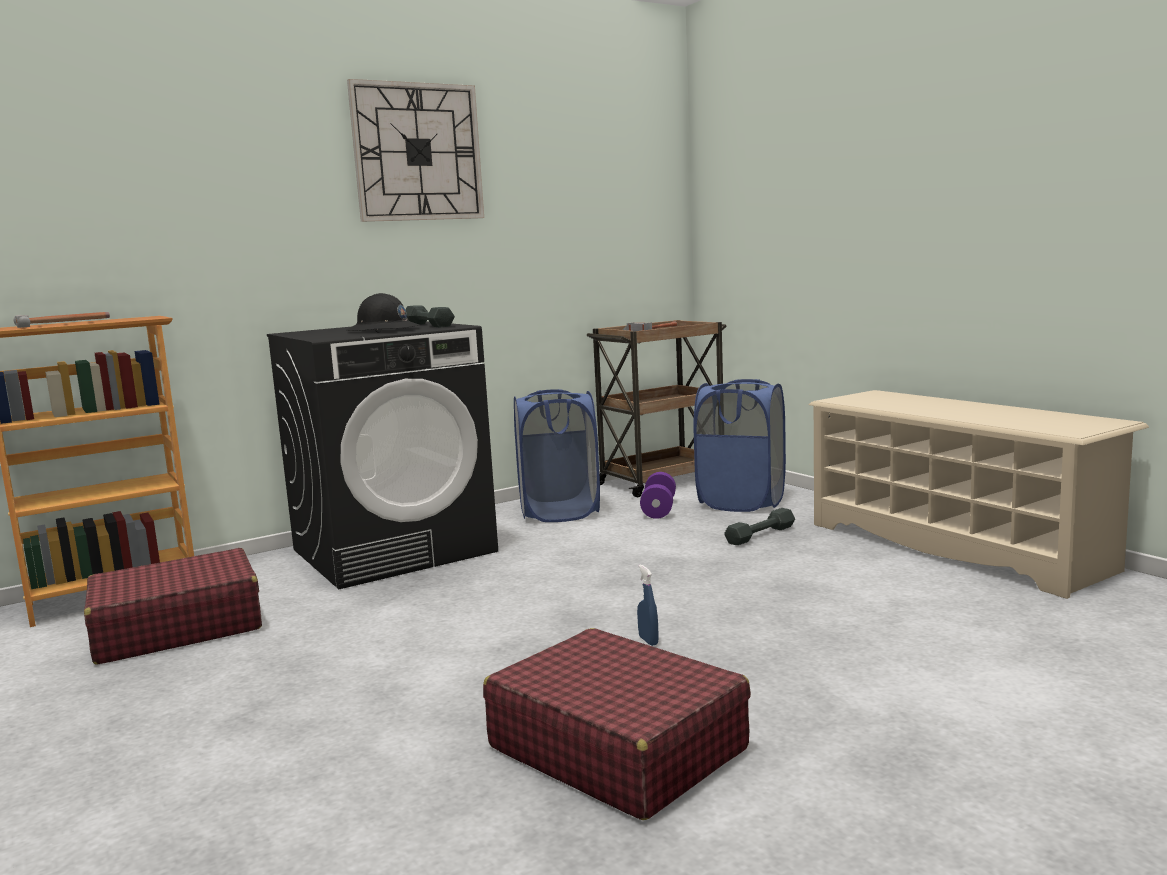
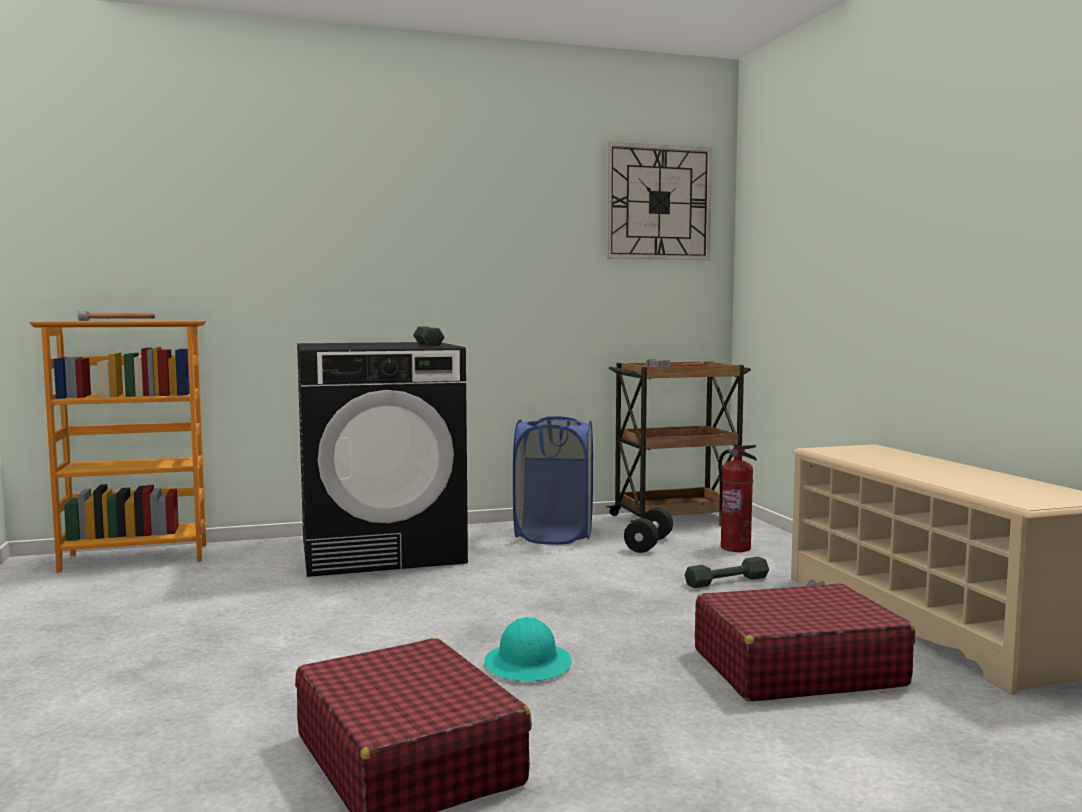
camera: 15 degrees right, 5 degrees down
(177, 628) = (156, 589): red suitcase -> red suitcase (796, 668)
(383, 330) = (381, 345): black hard hat -> none
(417, 152) = (452, 190): wall clock -> wall clock (658, 202)
(648, 640) = (528, 664): blue spray bottle -> turquoise hard hat
(659, 509) = (648, 544): purple dumbbell -> black dumbbell
(741, 502) = (736, 548): blue laundry basket -> fire extinguisher

